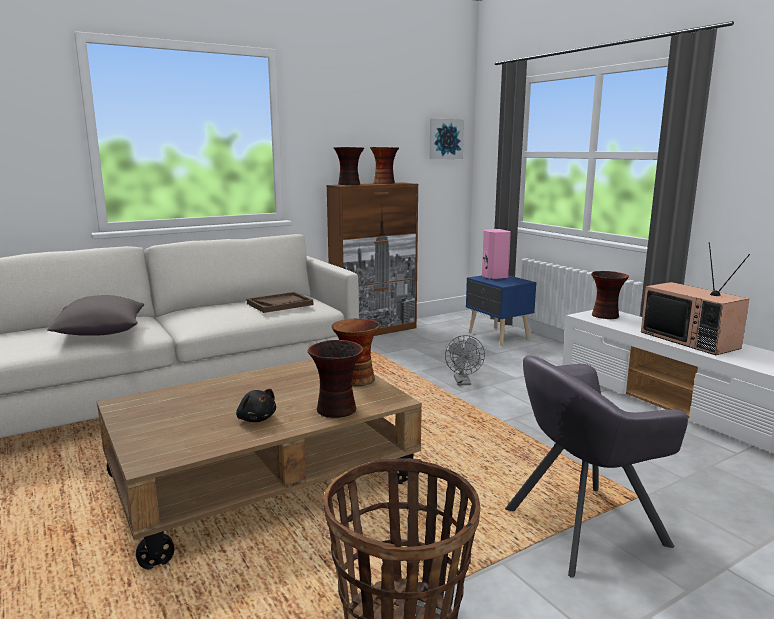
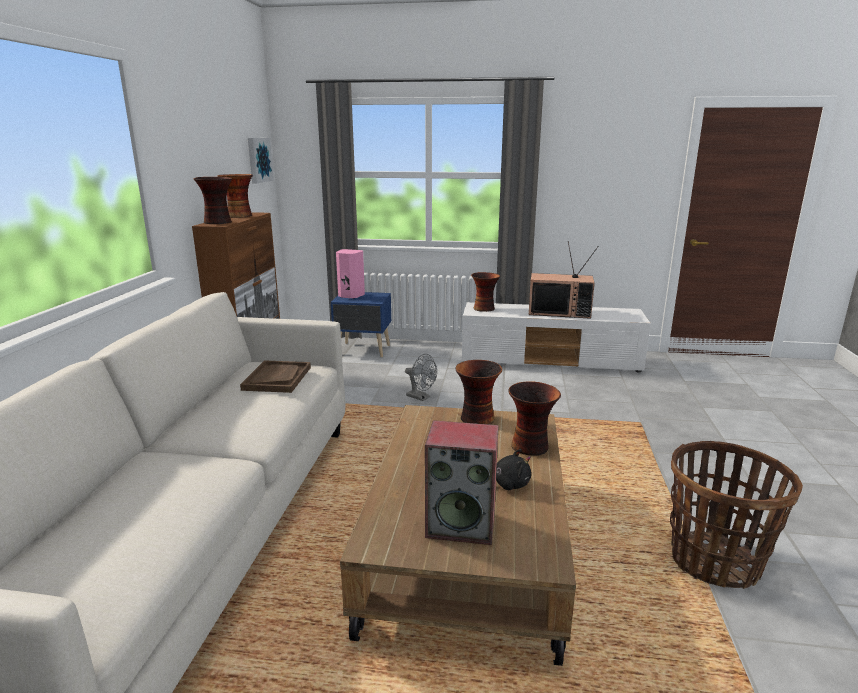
camera: 50 degrees left, 5 degrees up
(101, 332) = (178, 492): grey pillow -> none
(174, 420) = (462, 525): none -> speaker
(583, 527) = (656, 454): grey armchair -> none

